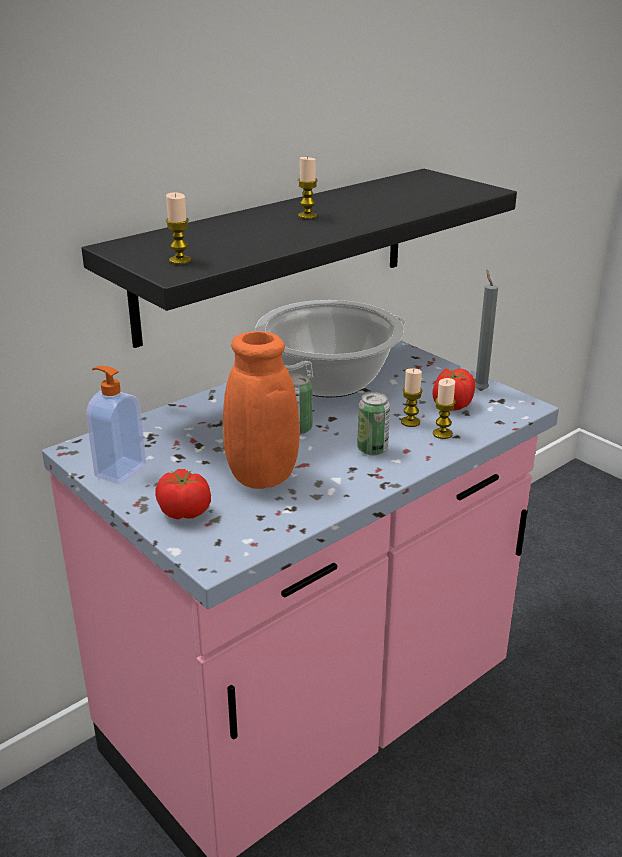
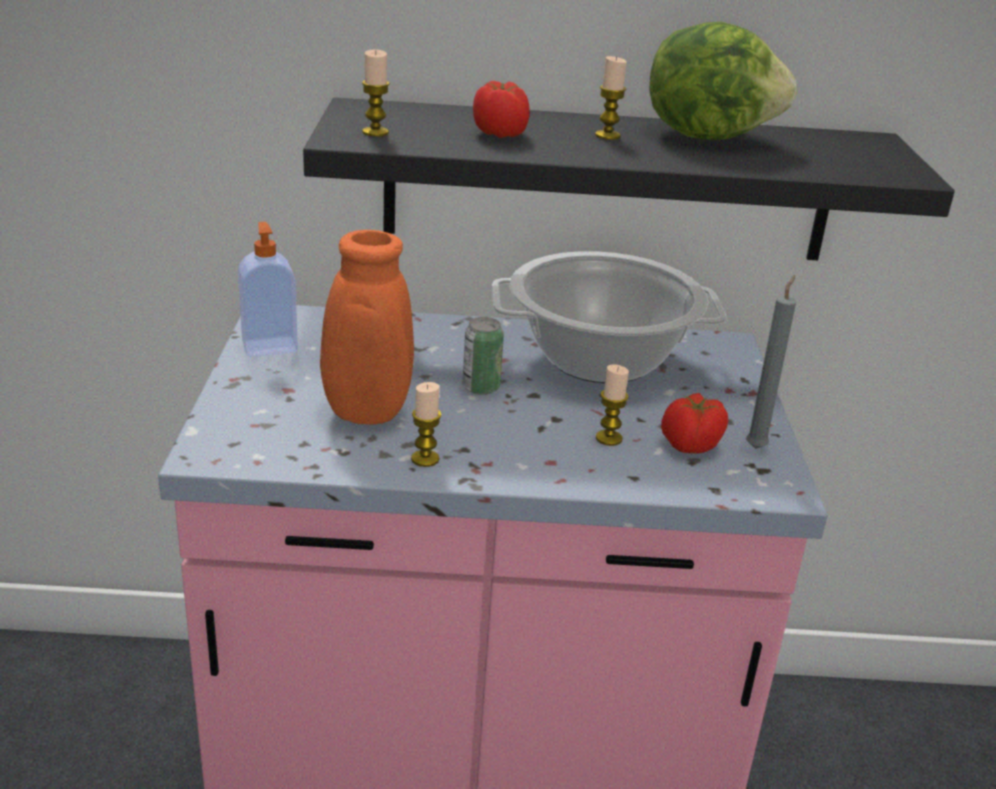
camera: 40 degrees right, 0 degrees up
(184, 512) = (253, 406): tomato -> tomato (500, 134)
(353, 198) = (708, 135): none -> lettuce
(372, 449) = (517, 443): can -> none
(442, 434) = (622, 467): candle -> candle (425, 459)

